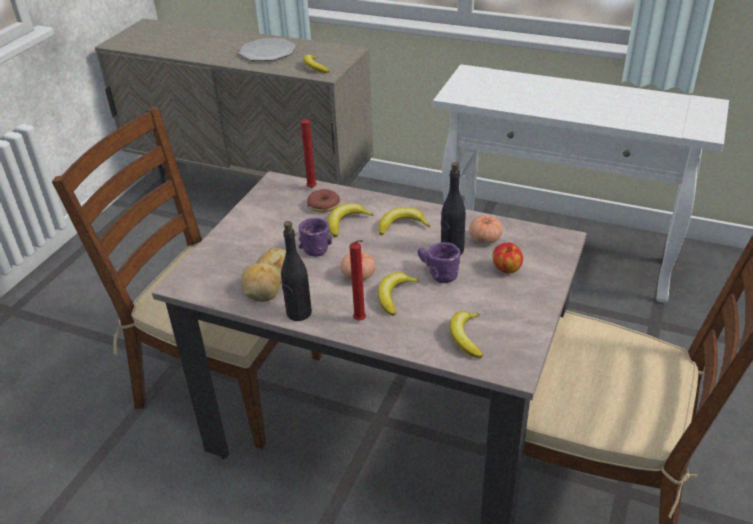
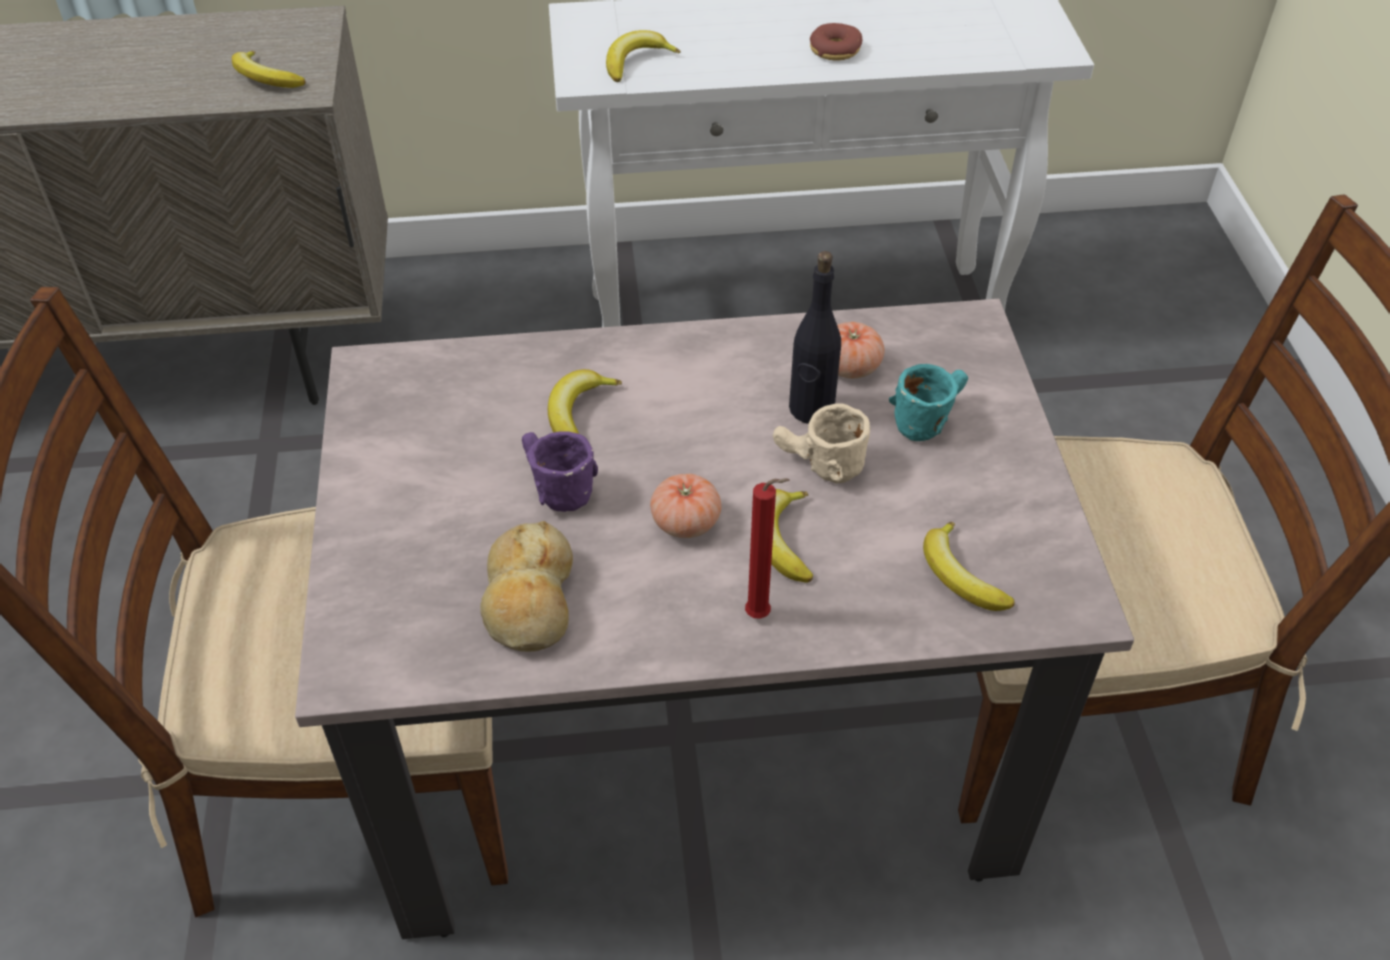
camera: 30 degrees left, 10 degrees up
(267, 51) = (128, 63): plate -> none
(298, 313) = (634, 644): black bottle -> none
(313, 188) = (456, 359): red candle -> none
(323, 205) = (506, 391): donut -> donut (835, 50)
(402, 225) = (686, 387): banana -> banana (636, 62)
(435, 273) = (817, 466): purple mug -> beige mug
(506, 269) = (928, 416): apple -> turquoise mug

